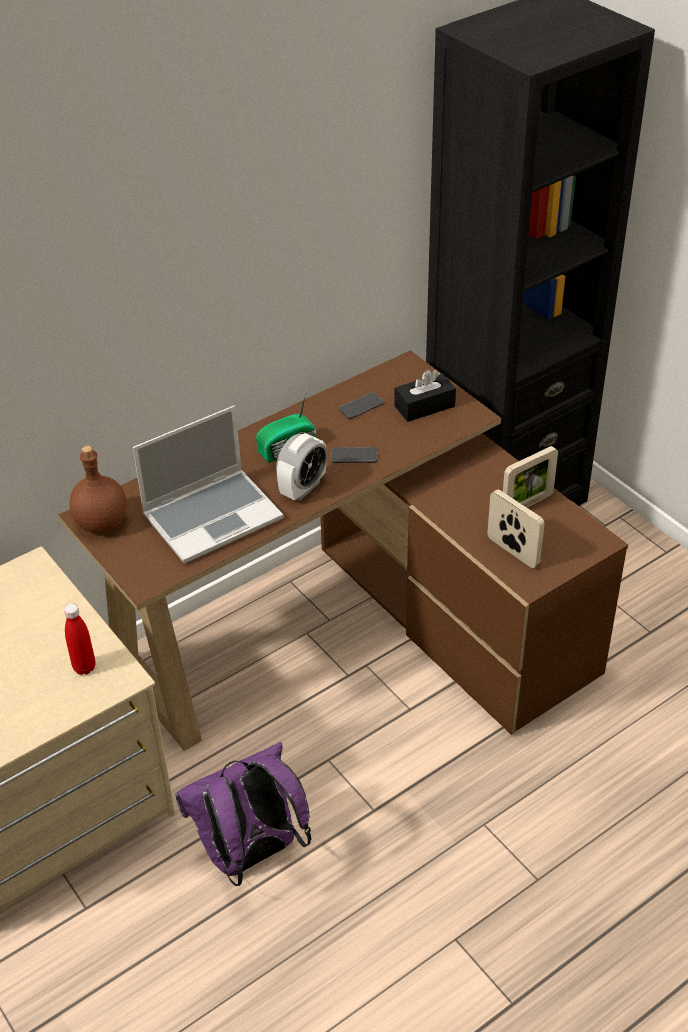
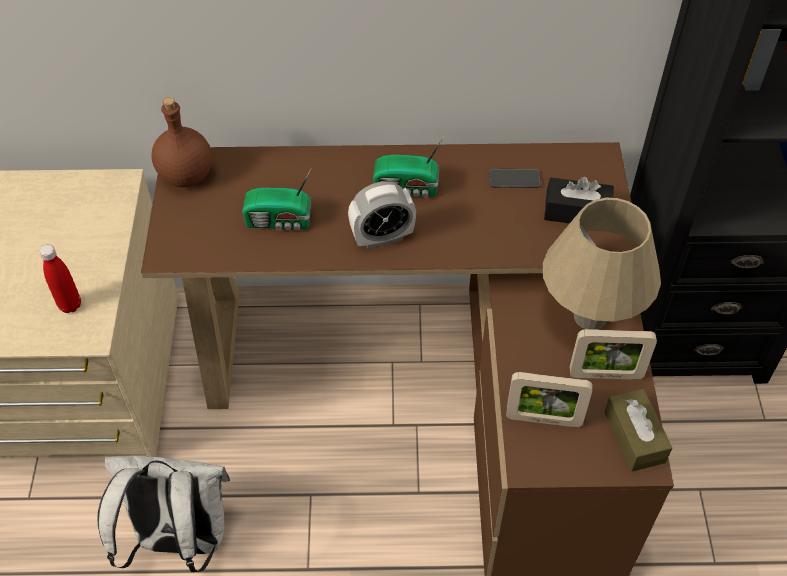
camera: 35 degrees right, 10 degrees up
(213, 516) = (280, 221): laptop -> radio
(251, 855) = (179, 539): purple backpack -> white backpack
(354, 456) = (459, 229): phone -> none
(483, 475) = (590, 317): none -> beige table lamp
(513, 552) = (543, 419): picture frame -> picture frame turned 105 degrees clockwise
(579, 530) = (634, 437): none -> brown tissue box

